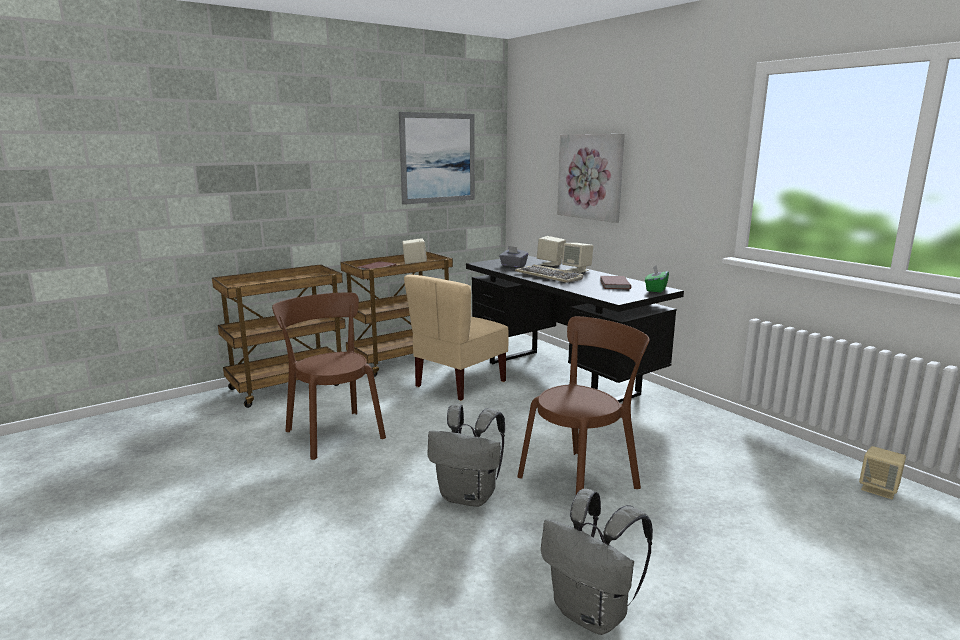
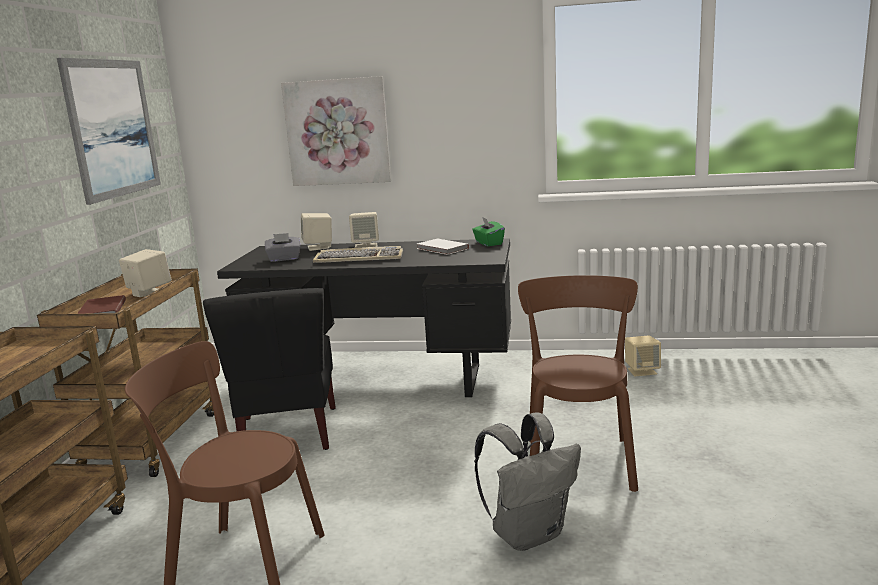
camera: 45 degrees left, 0 degrees up
(459, 384) = (288, 433): beige chair -> black chair
(593, 614) = (789, 555): grey backpack -> none
(614, 284) = (442, 249): brown book -> white book
(879, 489) = (734, 362): beige speaker -> beige speaker (642, 371)

